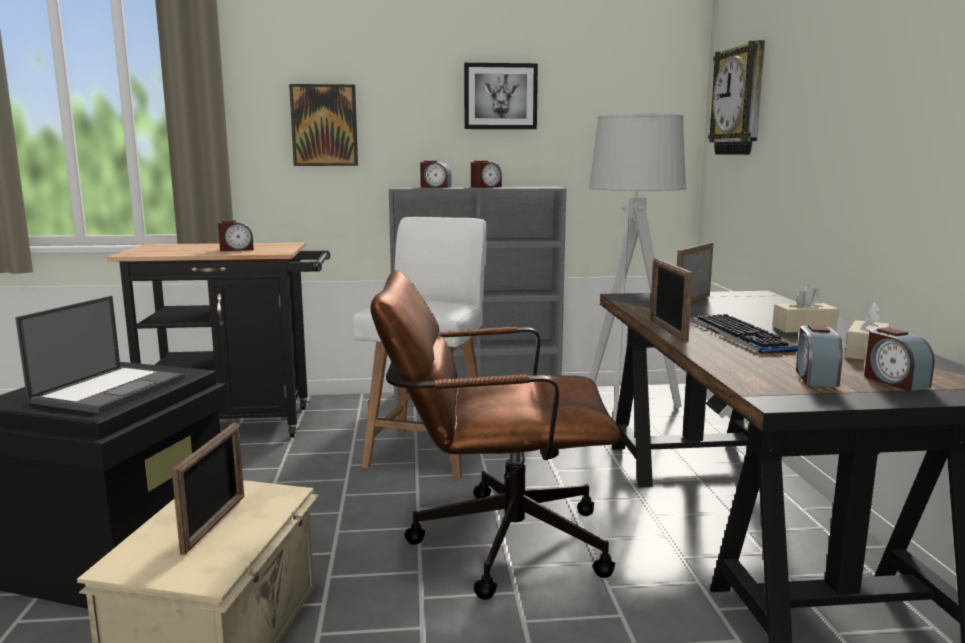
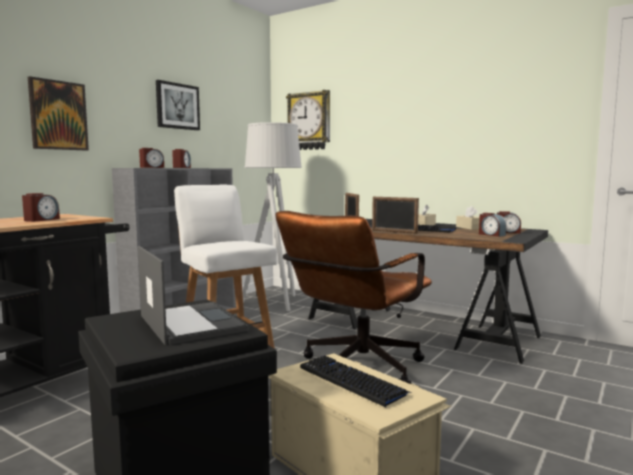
camera: 50 degrees left, 5 degrees down
(215, 523) = (352, 381): picture frame -> keyboard

